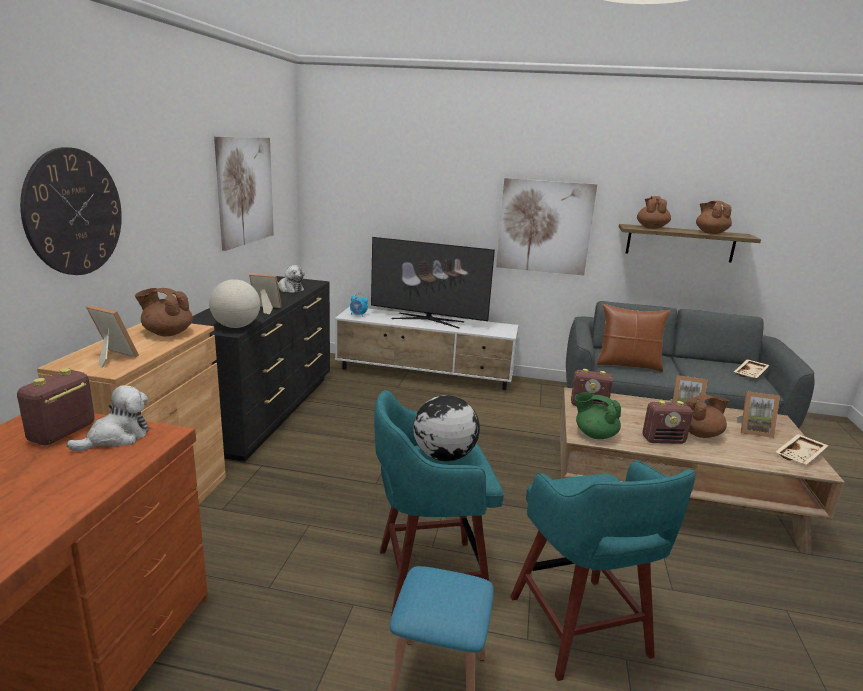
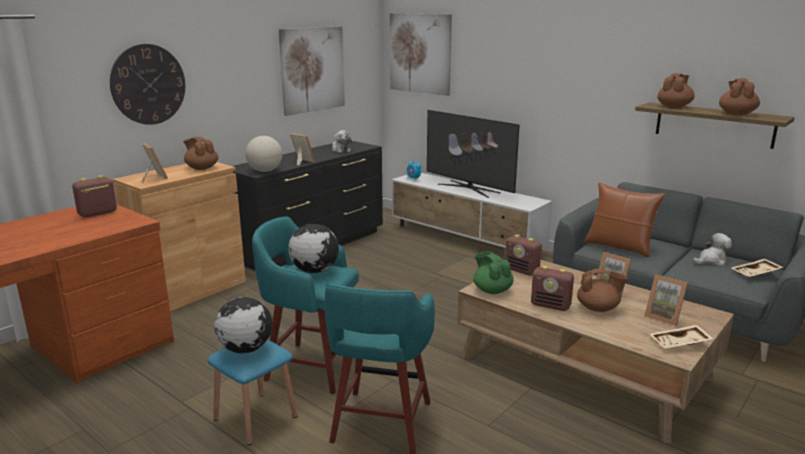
camera: 30 degrees right, 0 degrees up
(117, 437) = (118, 219): plush toy -> plush toy (711, 261)
(440, 596) = (245, 349): none -> globe
(544, 227) = (577, 104): picture -> picture (420, 53)

